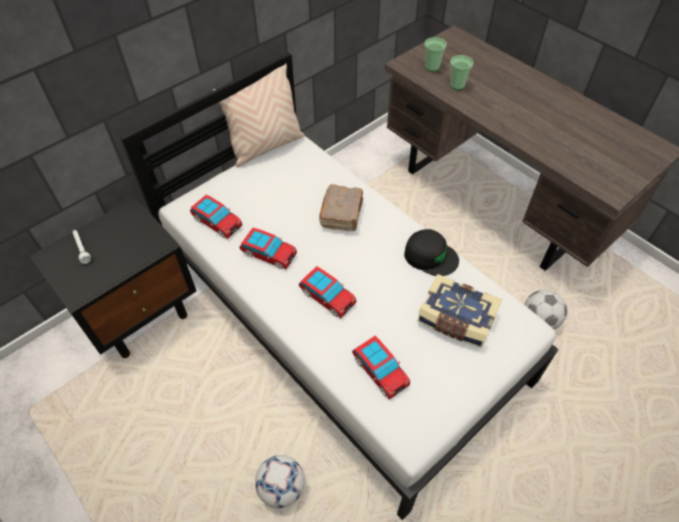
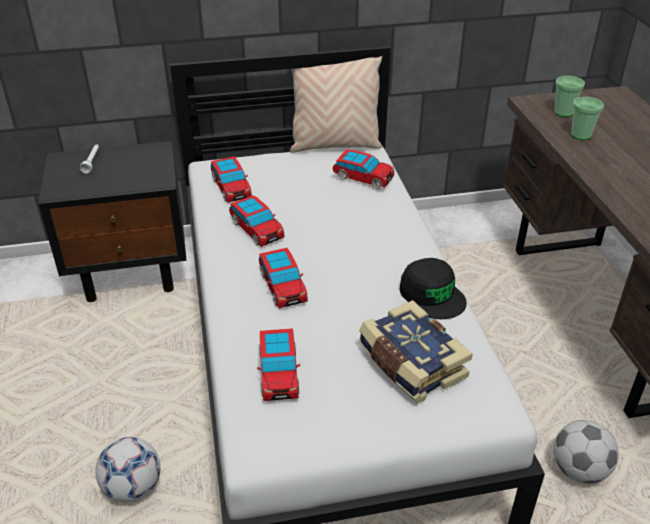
camera: 30 degrees right, 15 degrees down
(312, 171) = (363, 177): none -> toy car
(342, 214) = (363, 222): brown book -> none

